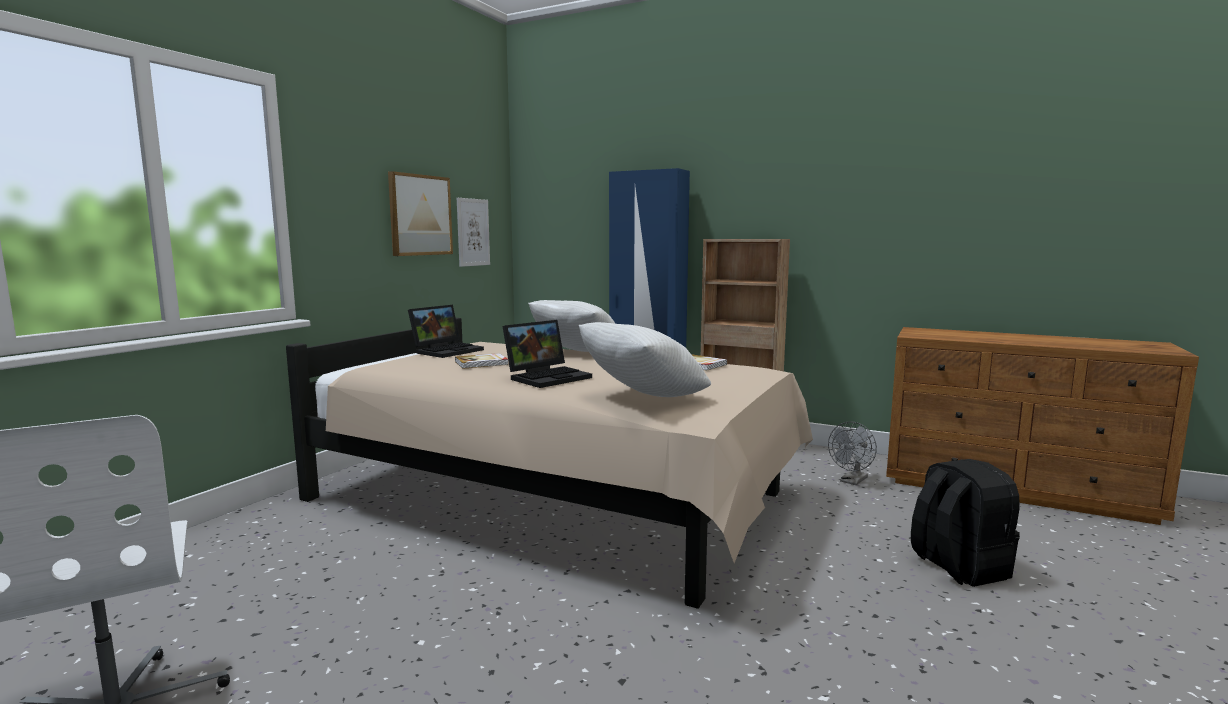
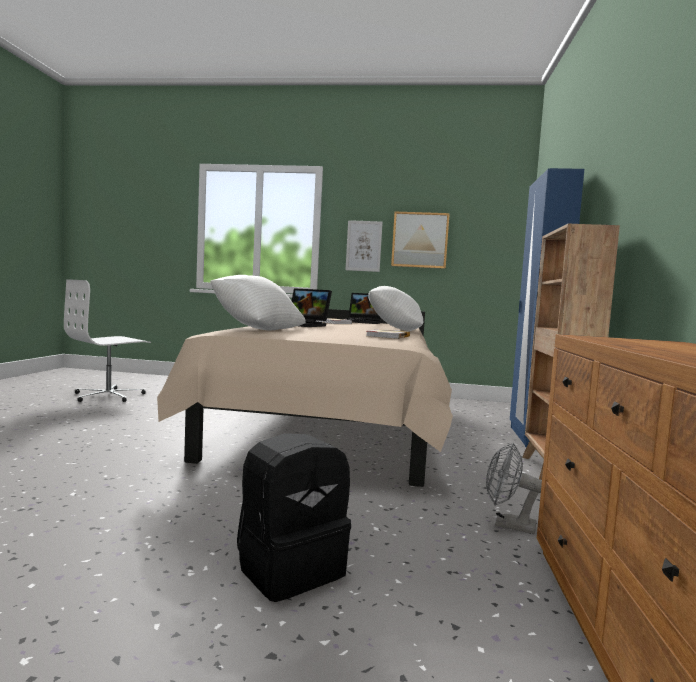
camera: 70 degrees right, 5 degrees down
(473, 232) = (475, 254): picture -> picture (363, 246)

